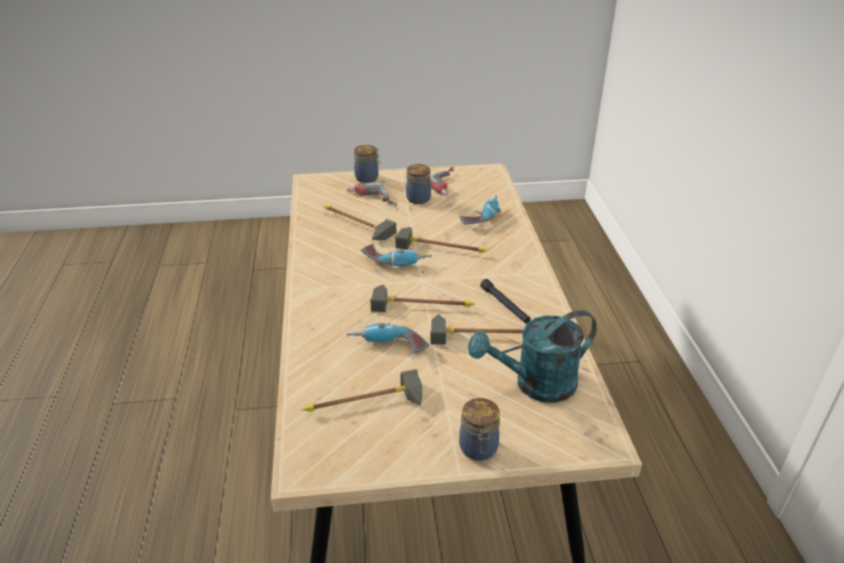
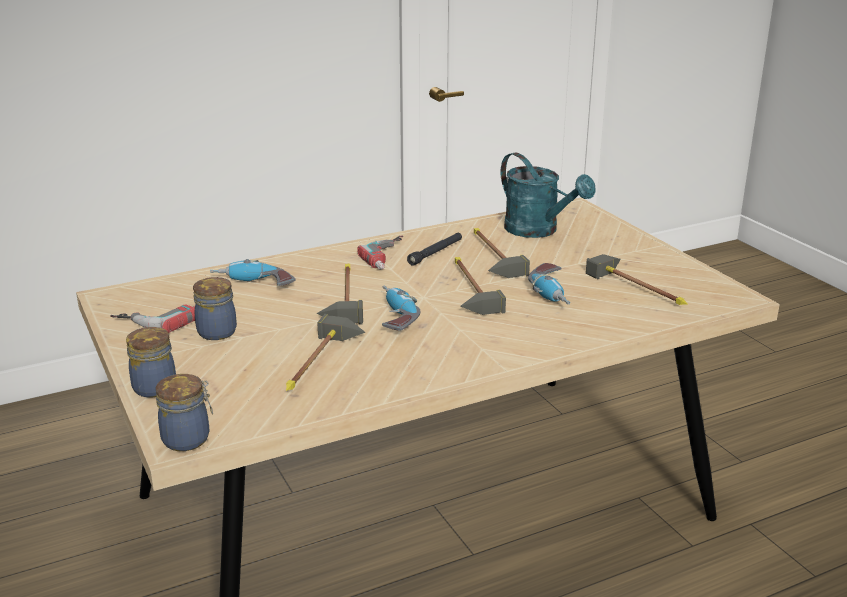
camera: 110 degrees left, 10 degrees down
(370, 200) = (236, 367): power drill -> power drill (391, 257)
(478, 449) = (632, 241): jar -> jar (188, 439)

